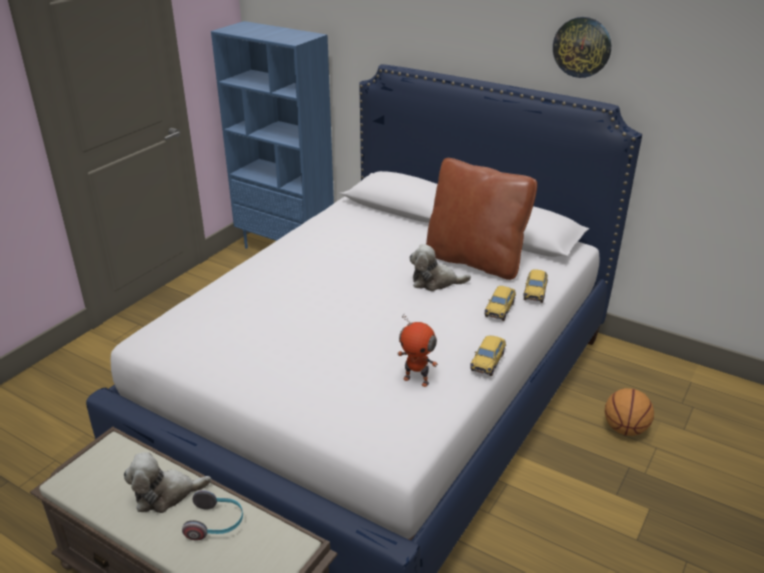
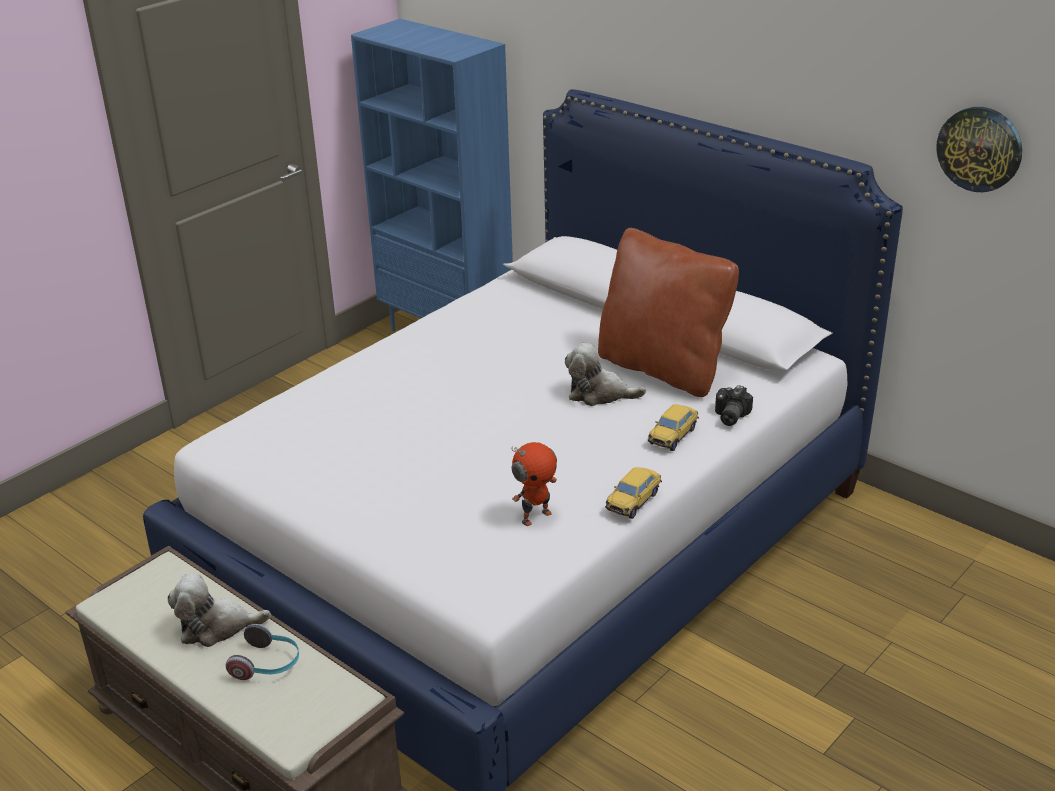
camera: 10 degrees right, 0 degrees up
(416, 380) = (535, 516): toy robot -> toy robot turned 75 degrees counterclockwise
(535, 292) = (729, 416): toy car -> camera
(582, 47) = (827, 82): wall clock -> wall clock (979, 149)
(624, 429) = (854, 614): basketball -> none

